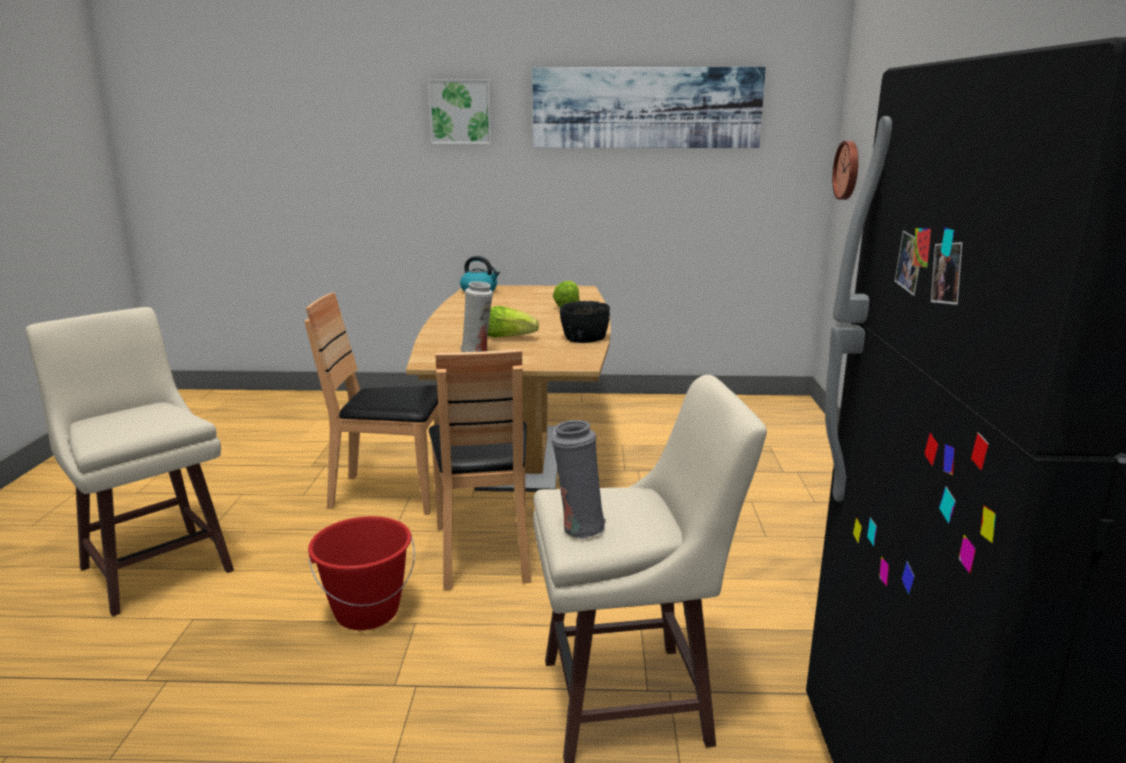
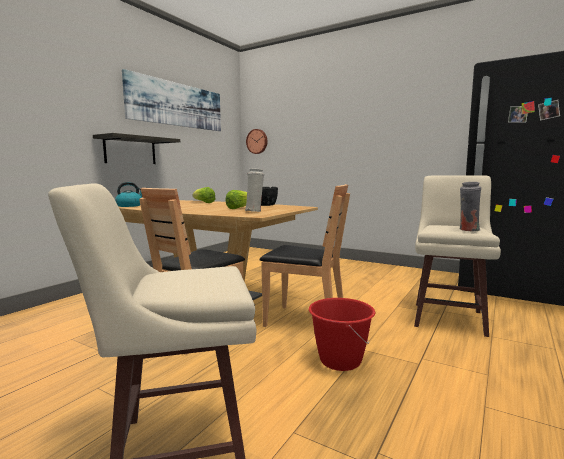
camera: 60 degrees left, 10 degrees down
(461, 112) = (78, 88): picture -> none
(539, 198) = (130, 150): none -> shelf

